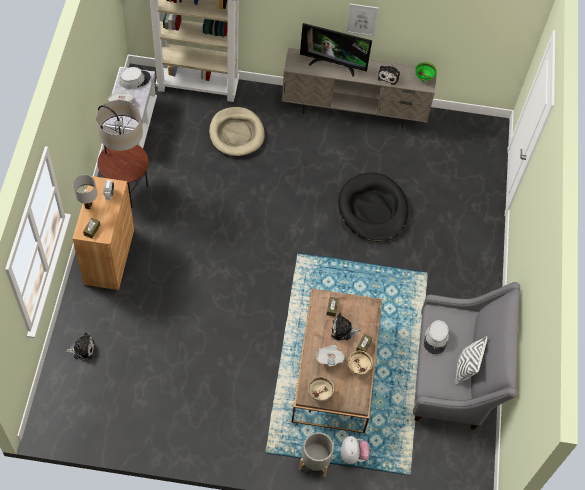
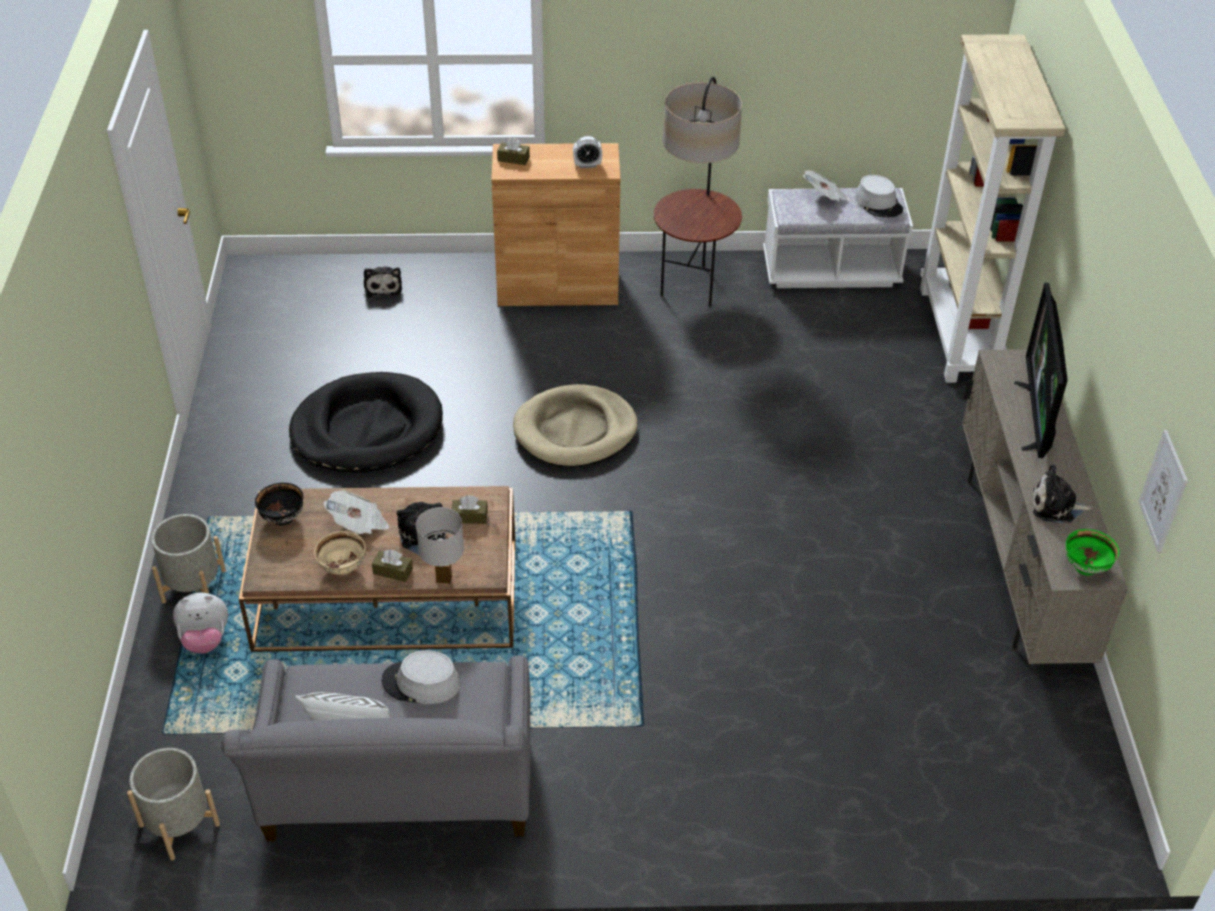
camera: 85 degrees right, 15 degrees down
(88, 206) = (558, 149): white table lamp -> white table lamp (443, 579)
(236, 133) = (873, 396): beige dog bed -> beige dog bed (575, 430)
(320, 394) = (282, 518): beige bowl -> black bowl
(362, 19) = (1114, 365): picture -> picture (1163, 491)
(373, 209) = (773, 616): black dog bed -> black dog bed (367, 429)
(462, 467) = (179, 824): none -> grey planter

